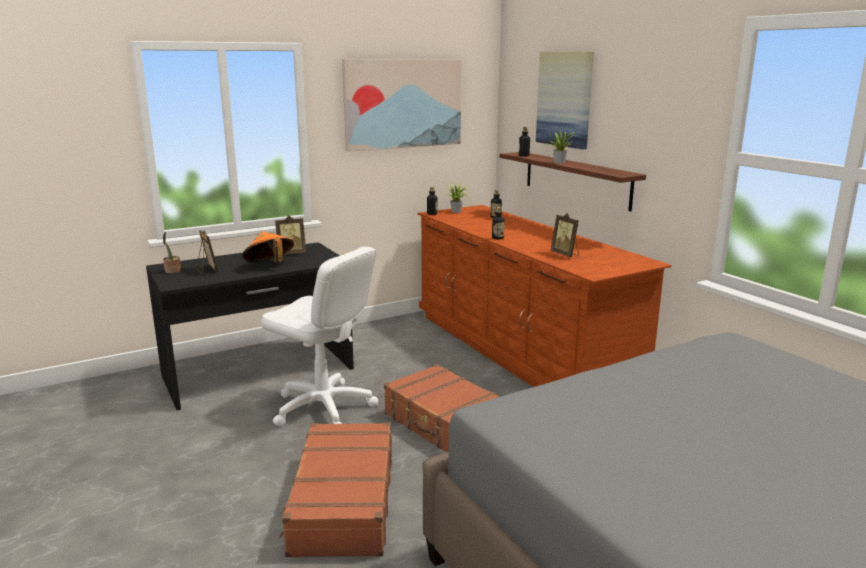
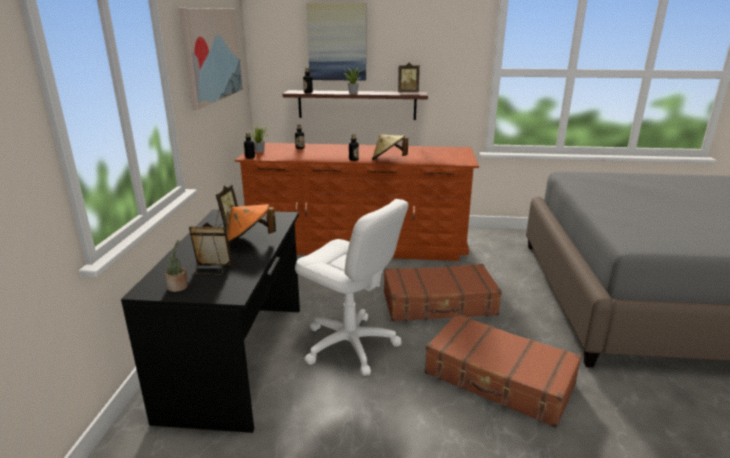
camera: 55 degrees left, 5 degrees up
(323, 408) = (350, 345): white office chair -> white office chair turned 60 degrees clockwise
(525, 247) = (388, 160): none -> beige hat
(565, 254) = (419, 157): picture frame -> picture frame (408, 93)

